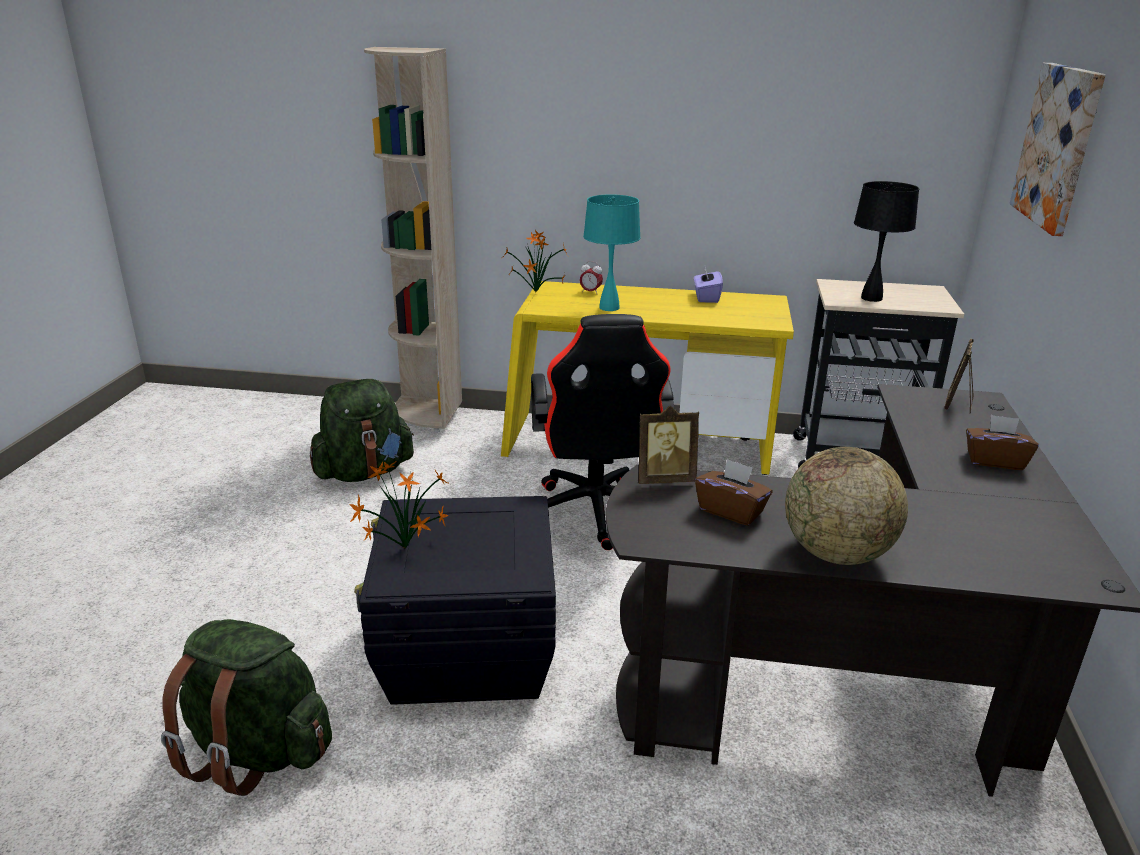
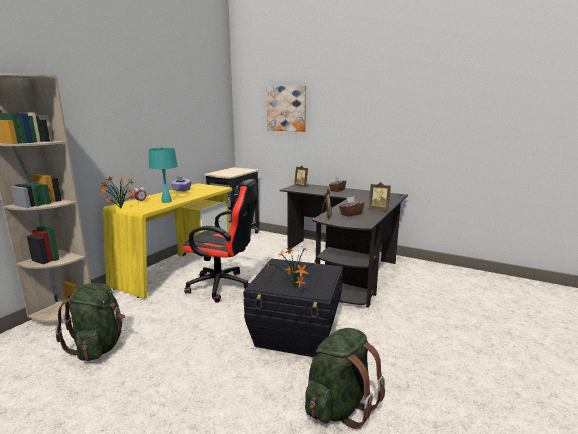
camera: 70 degrees left, 10 degrees down
(837, 554) = (379, 209): globe -> picture frame
(872, 298) = (233, 172): black table lamp -> none

